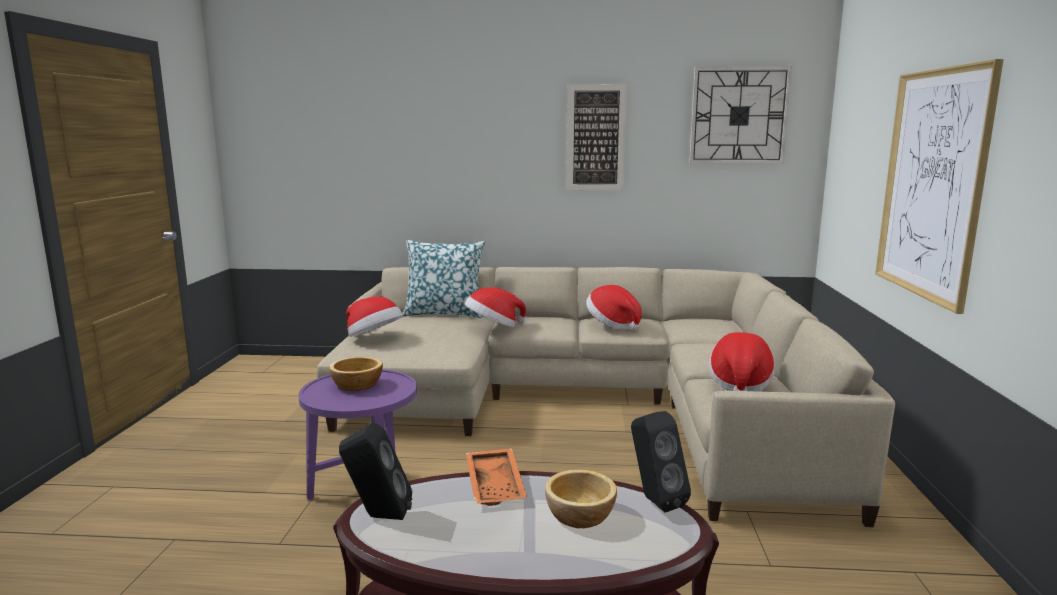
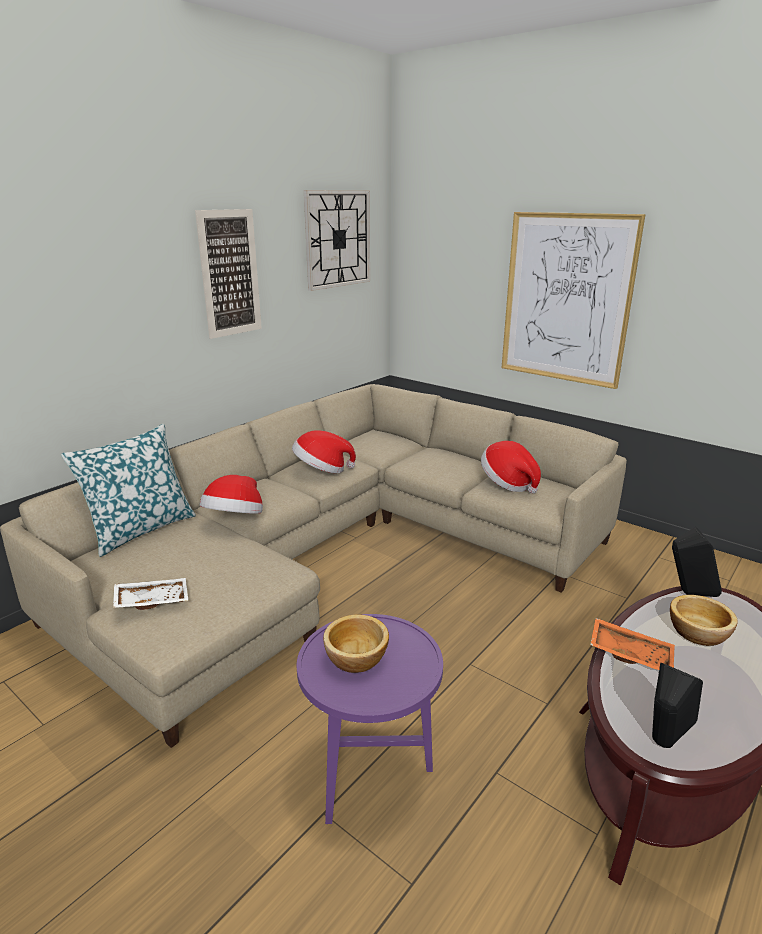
camera: 55 degrees left, 10 degrees up
(374, 338) = (152, 600): hat -> white tray

